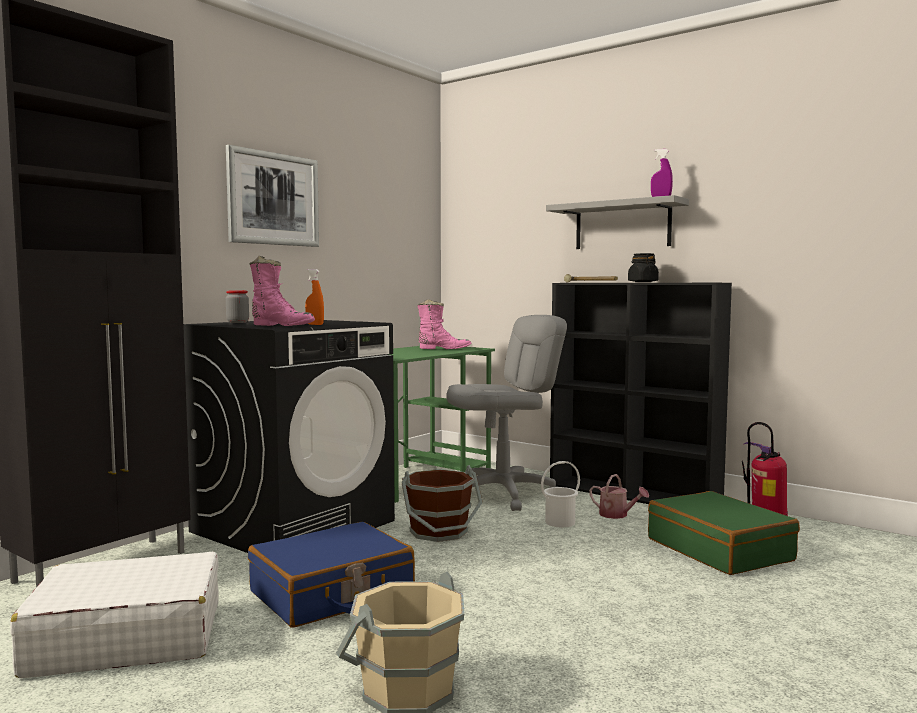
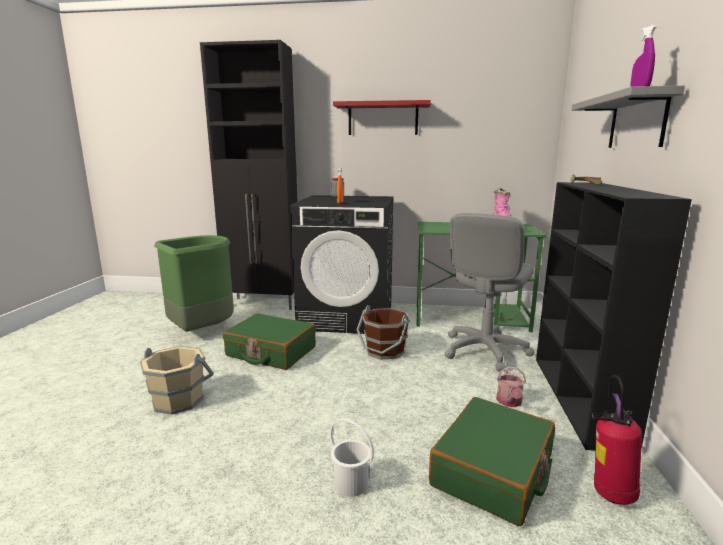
camera: 60 degrees right, 10 degrees up
(126, 638) = (202, 331): white suitcase -> green trash can
(273, 199) = (383, 119): picture -> red shelf
(282, 325) = (322, 201): pink boot -> none
(332, 594) = (271, 352): blue suitcase -> green suitcase
(503, 494) = (484, 350): grey office chair -> grey office chair turned 90 degrees clockwise
(559, 522) = (457, 383): white bucket -> white bucket (351, 483)
(642, 282) = (615, 188): black jar -> none

